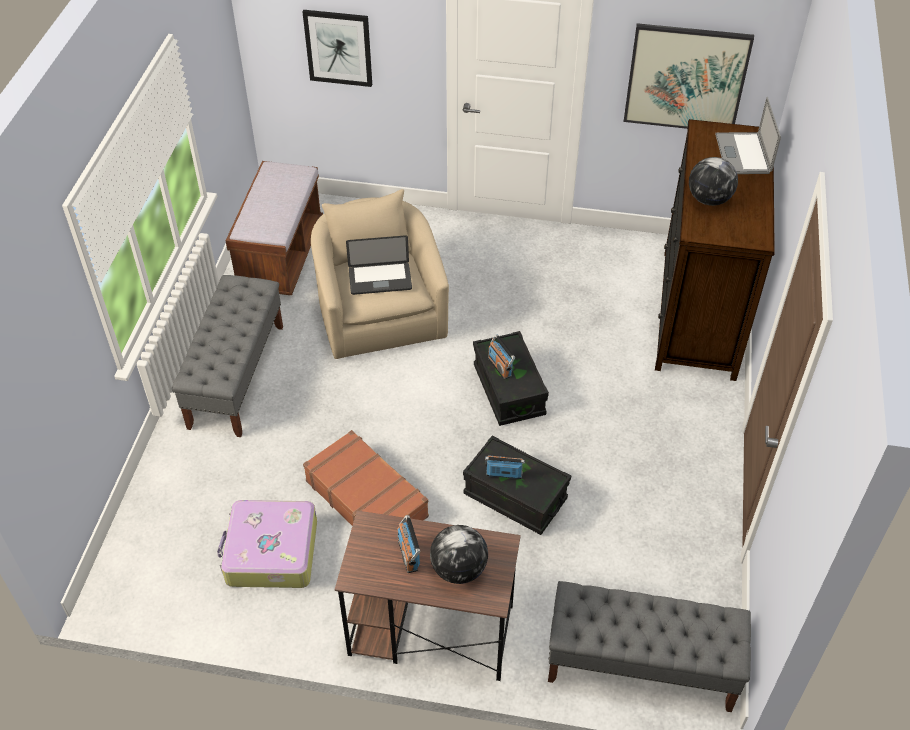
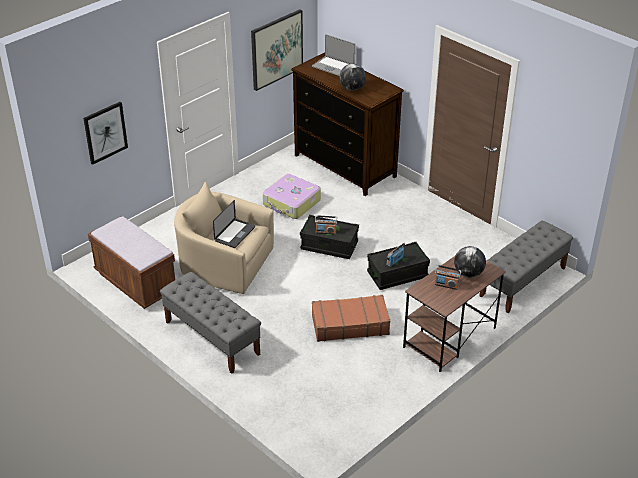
camera: 55 degrees left, 10 degrees down
(270, 552) = (351, 374): suitcase -> suitcase (291, 203)

